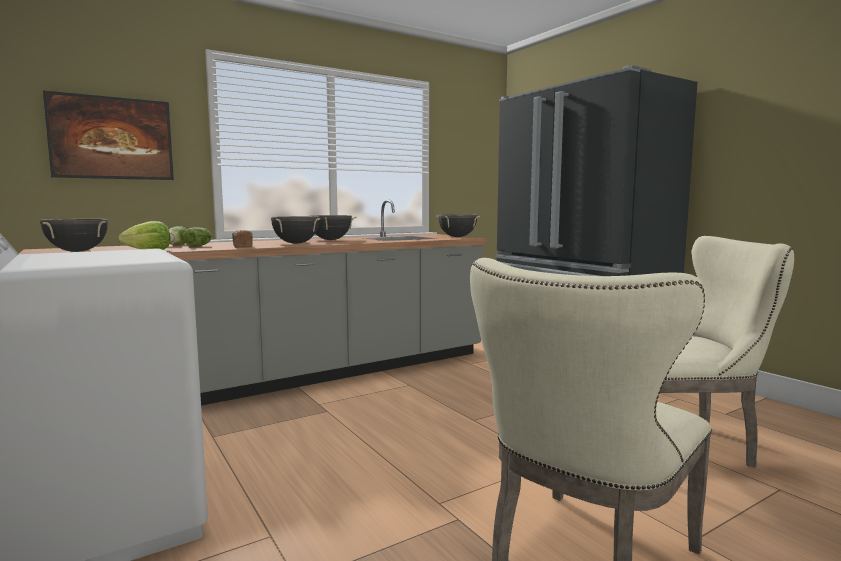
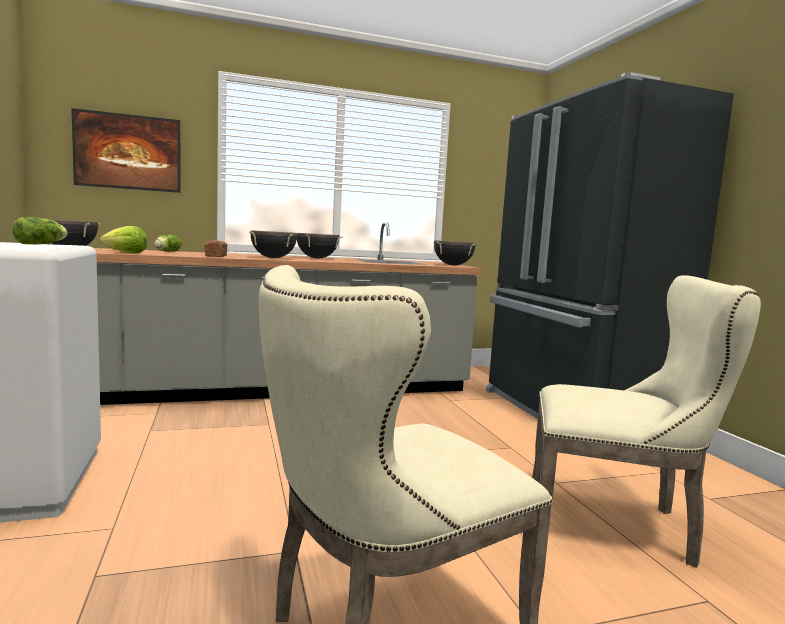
camera: 15 degrees right, 0 degrees up
(200, 246) = (183, 253): lettuce -> lettuce (42, 244)

